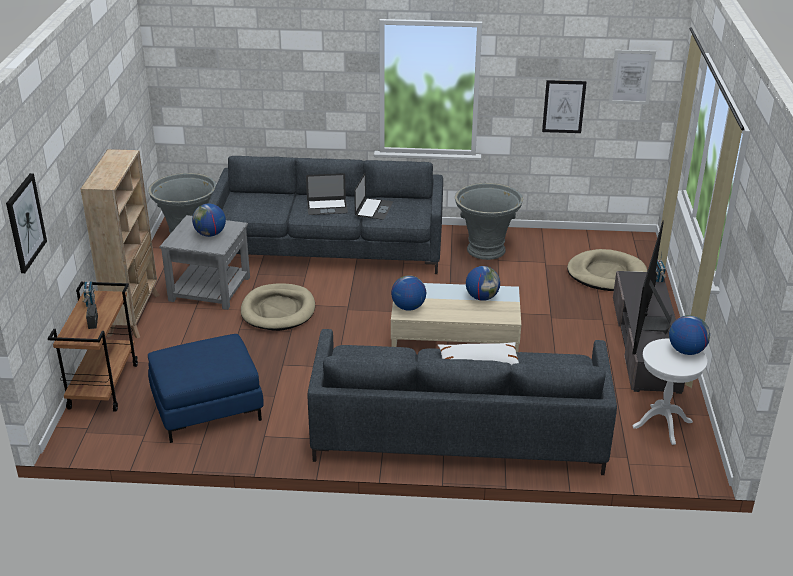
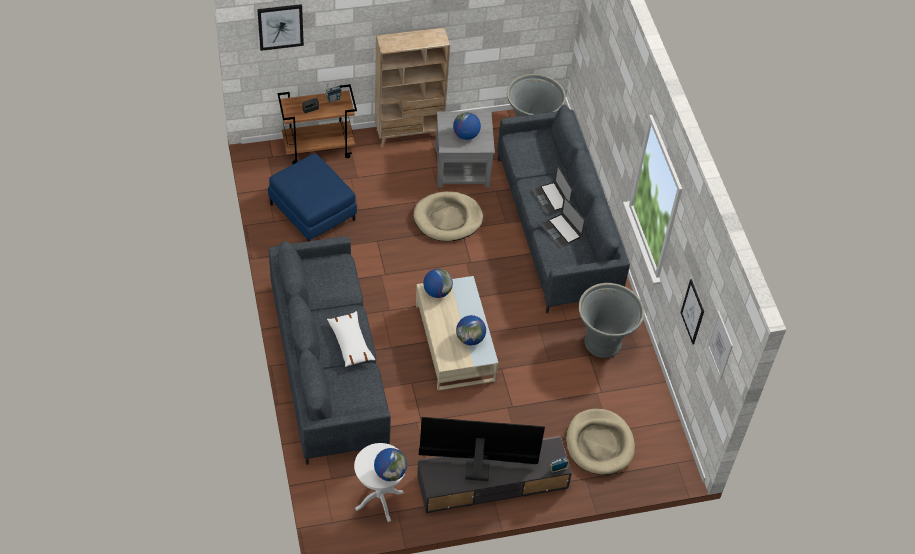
camera: 70 degrees right, 20 degrees up
(373, 209) = (561, 230): laptop -> laptop turned 60 degrees clockwise

